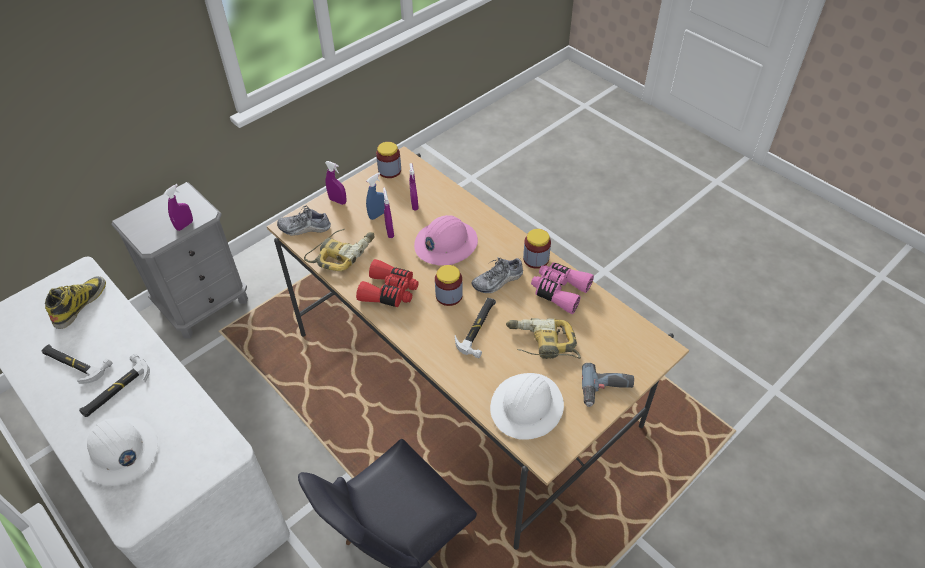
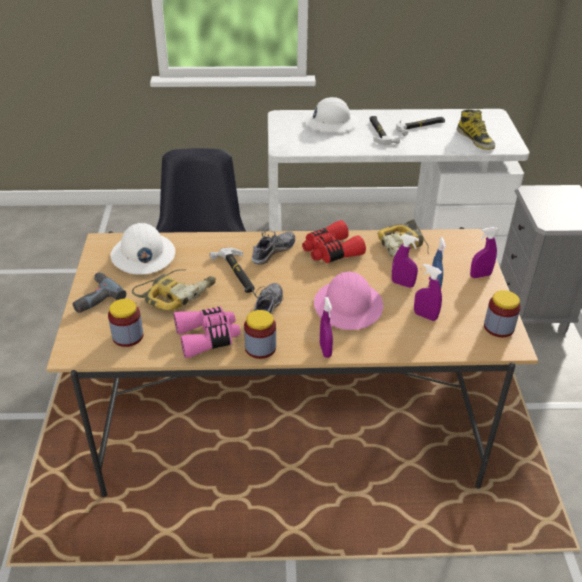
camera: 130 degrees right, 10 degrees down
(185, 225) = (540, 210): purple spray bottle -> purple spray bottle (325, 350)
(304, 228) = (459, 244): shoe -> shoe (273, 252)
(449, 295) = (287, 276): jar -> jar (128, 336)

